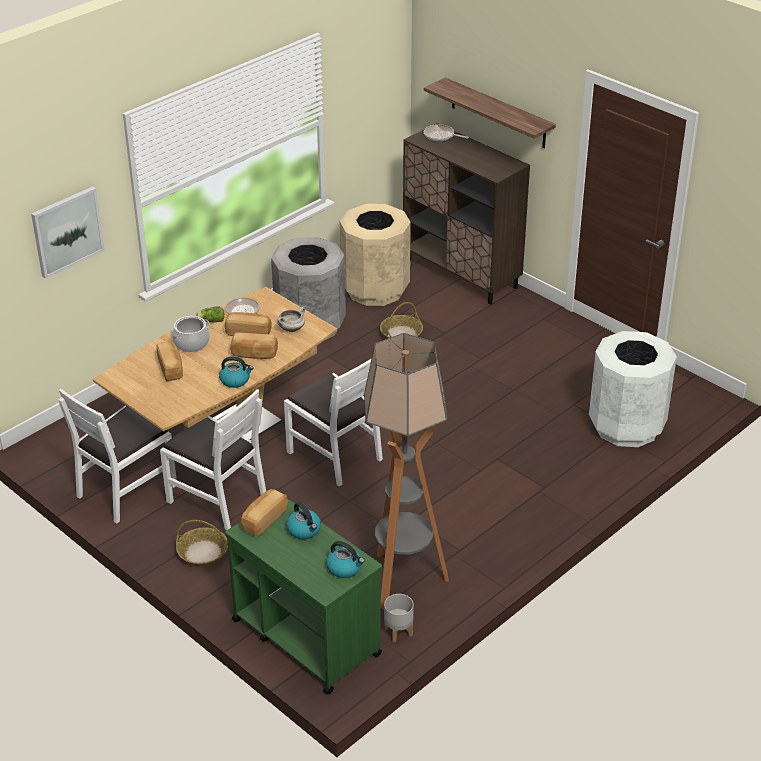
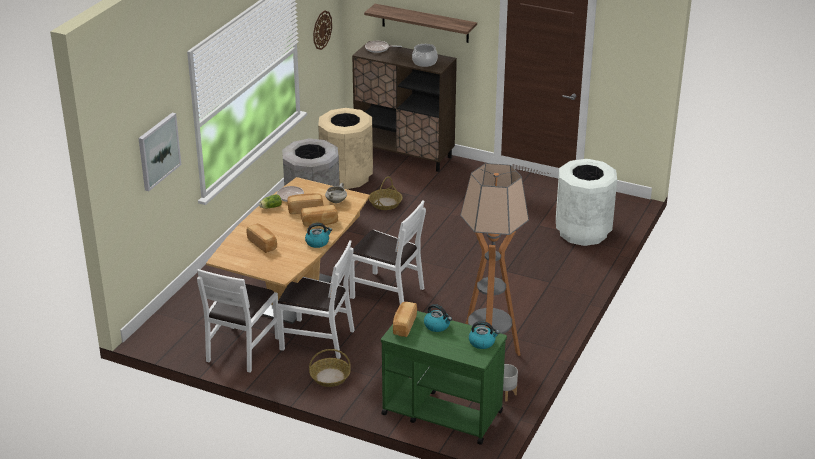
camera: 20 degrees left, 5 degrees down
(191, 343) = (266, 224): cooking pot -> cooking pot (424, 62)
(371, 101) = (322, 30): none -> wall clock

